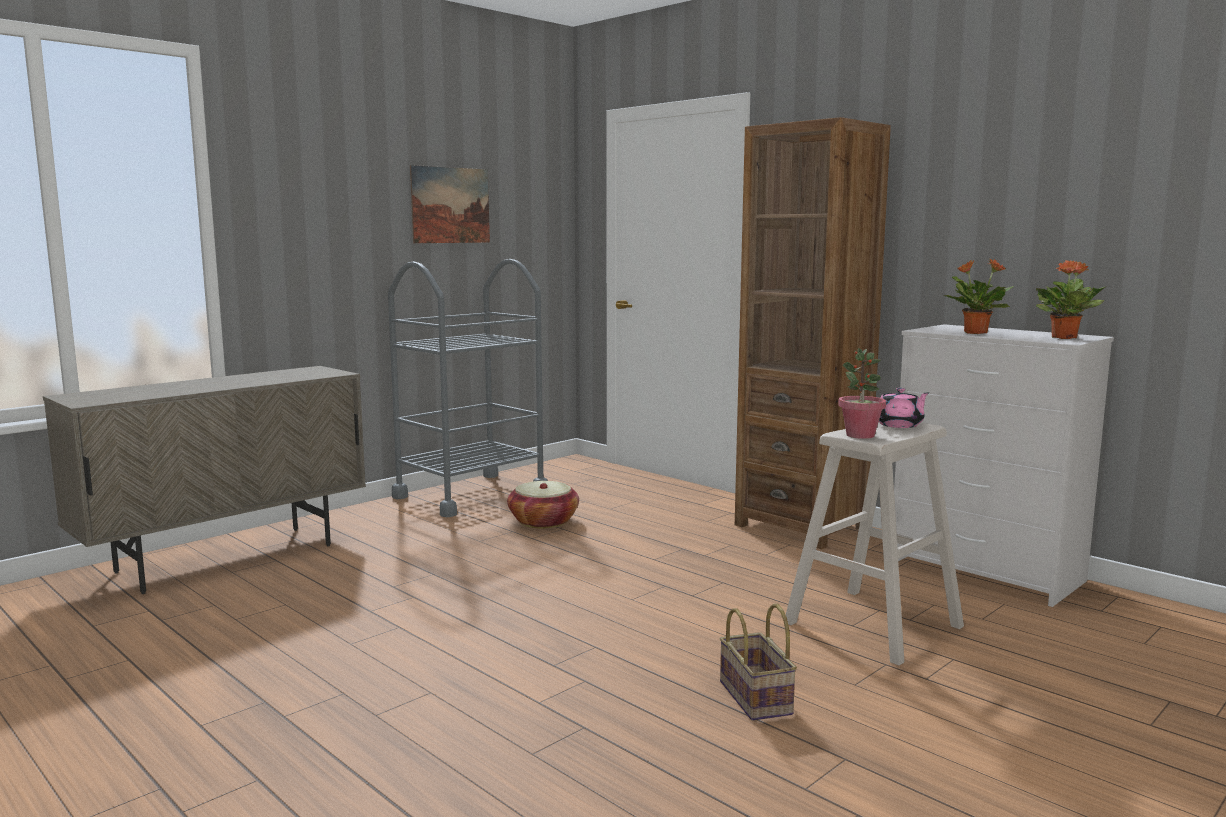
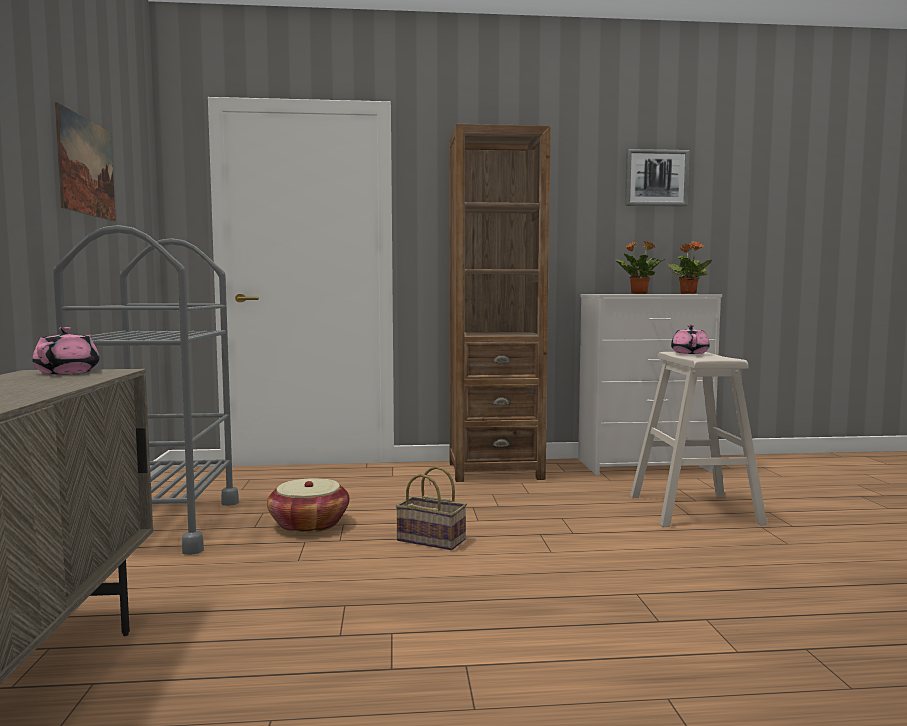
camera: 50 degrees left, 5 degrees down
(319, 371) = (68, 372): none -> pink teapot
(758, 698) = (791, 574): basket -> basket (433, 540)
(860, 435) = (713, 358): potted plant -> none
(1067, 158) = (656, 178): none -> picture

